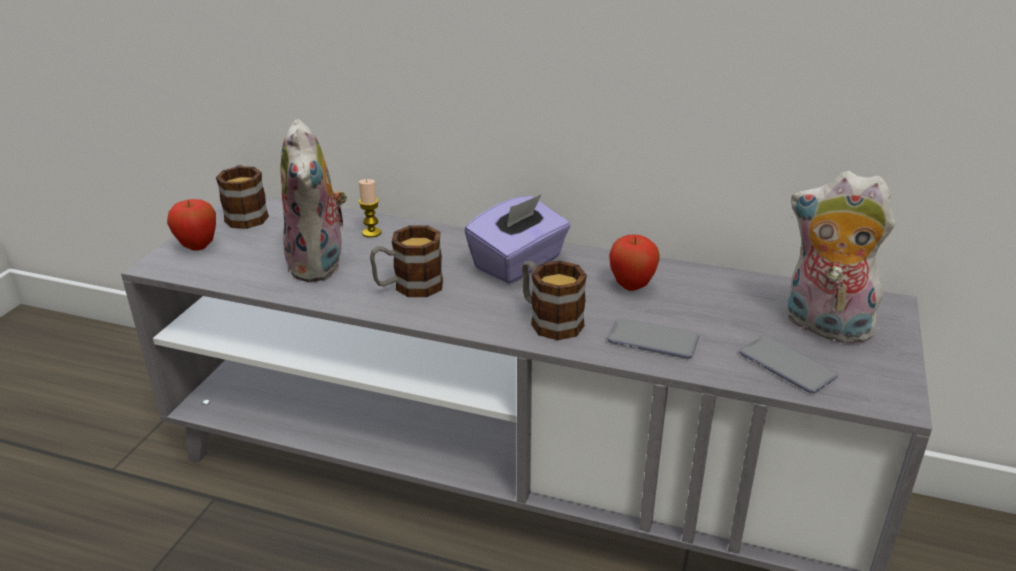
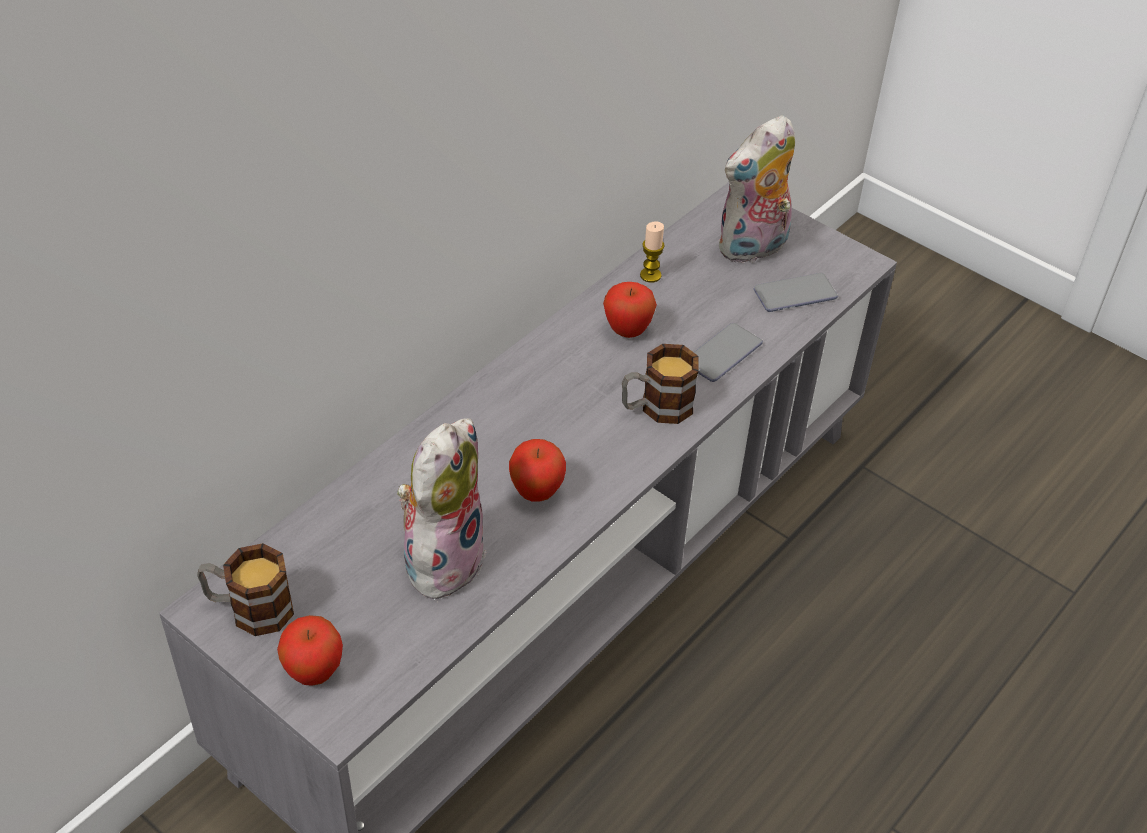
camera: 70 degrees left, 15 degrees up
(320, 265) = (442, 557): plush toy -> plush toy turned 75 degrees counterclockwise
(371, 233) = (389, 494): candle -> candle (650, 275)
(408, 287) = (536, 492): mug -> apple
(519, 264) = (538, 394): purple tissue box -> none

